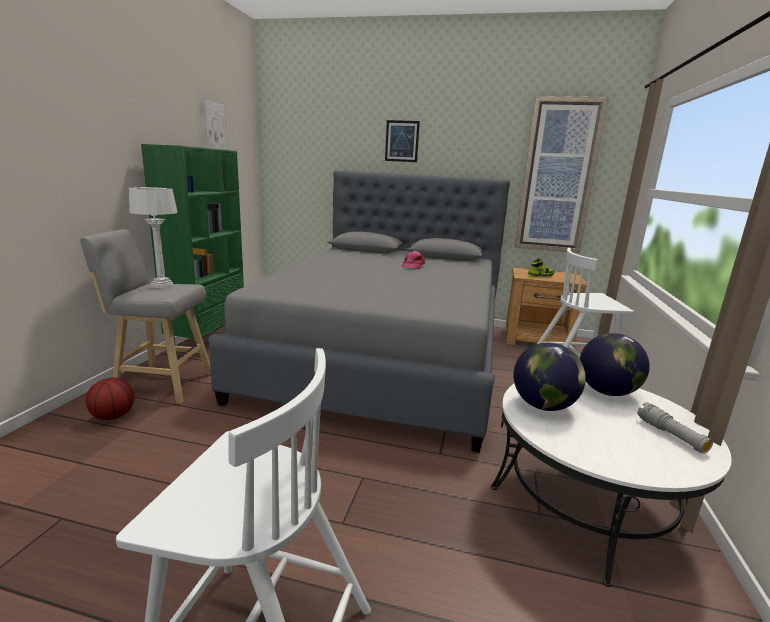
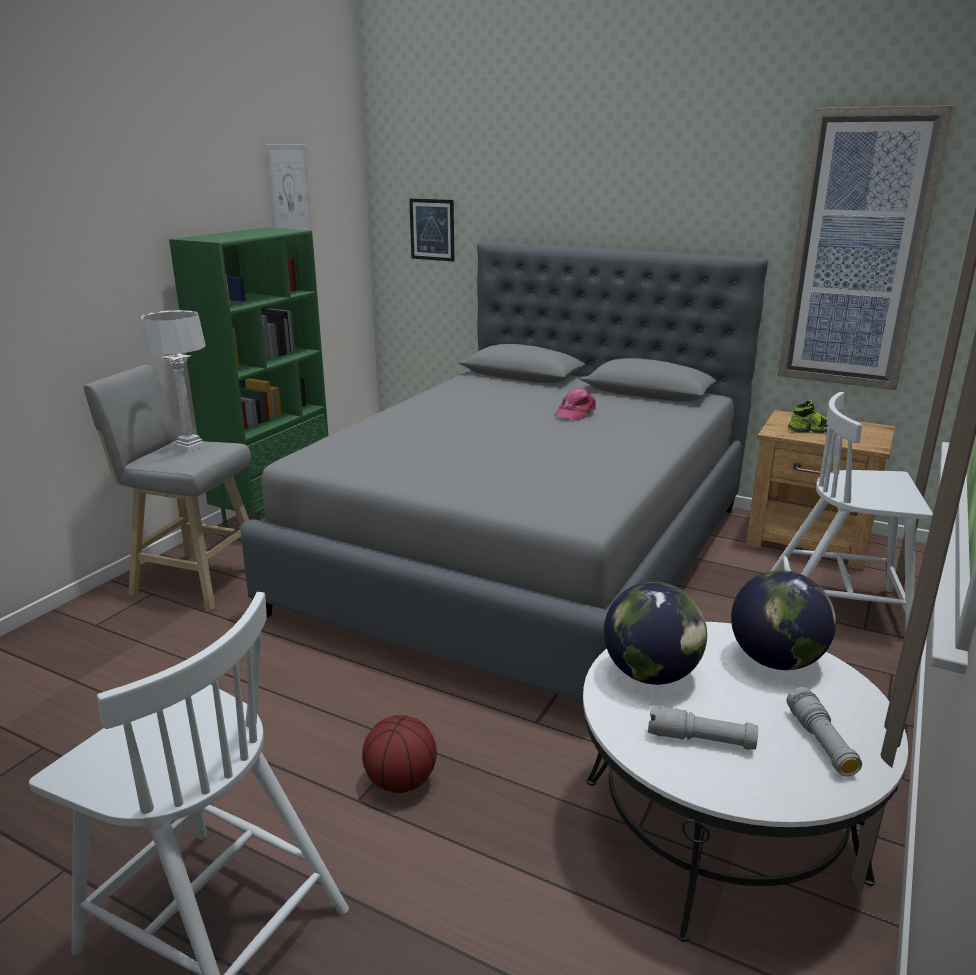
camera: 15 degrees right, 5 degrees up
(112, 416) = (125, 622): basketball -> basketball (400, 782)
(402, 141) = (586, 191): picture -> picture (432, 229)
(603, 442) = (700, 740): none -> grey flashlight

